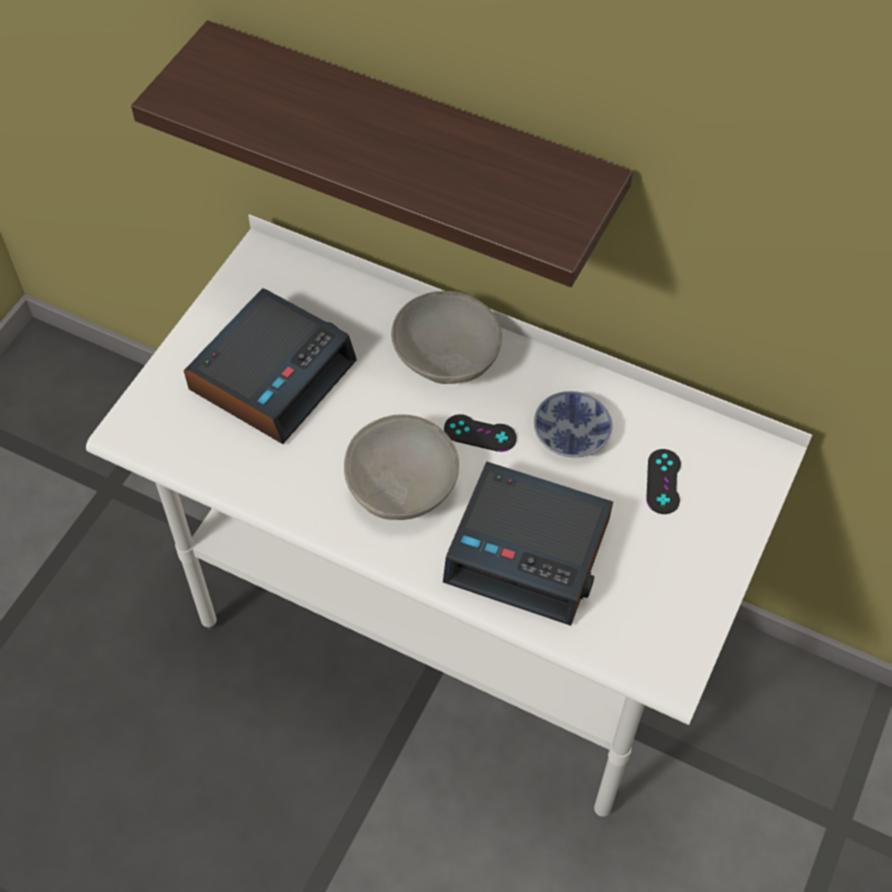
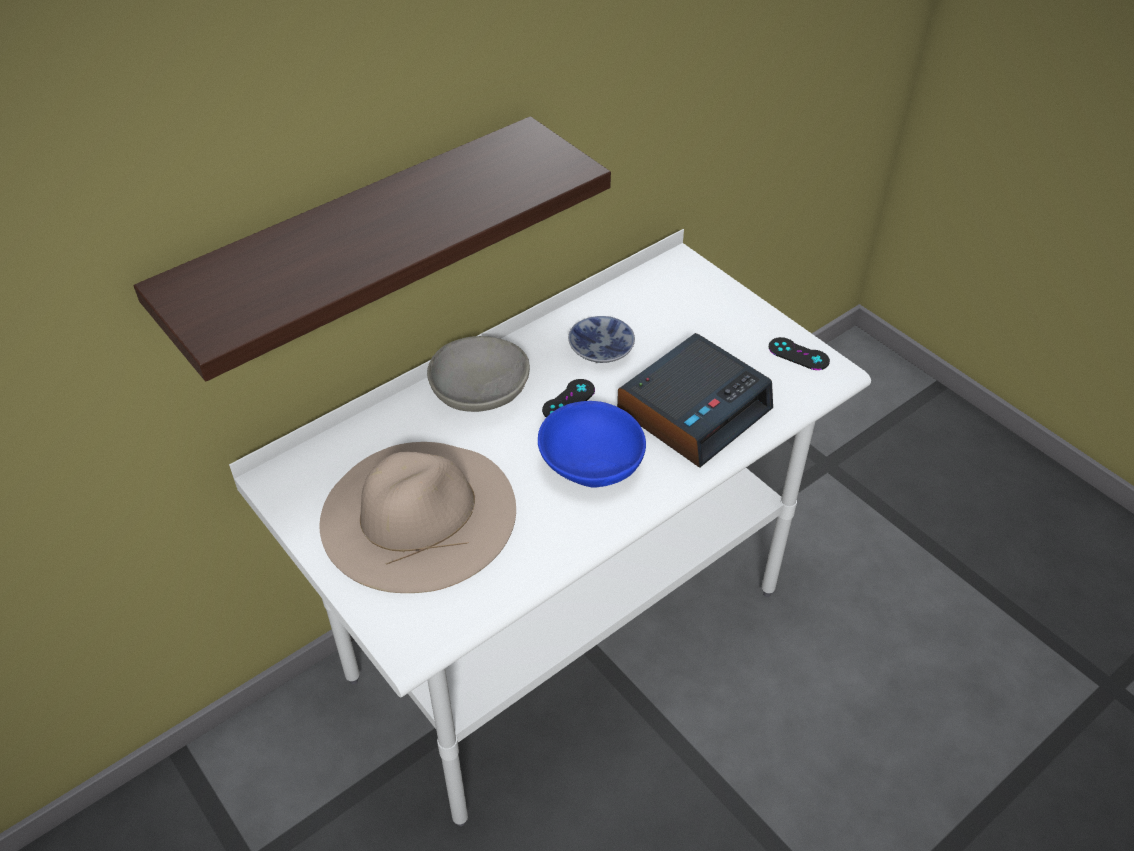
camera: 65 degrees left, 10 degrees down
(272, 374) = (418, 514): alarm clock -> beige hat
(403, 486) = (592, 463): grey bowl -> blue bowl
(663, 481) = (672, 318): black game controller -> black game controller (798, 354)

